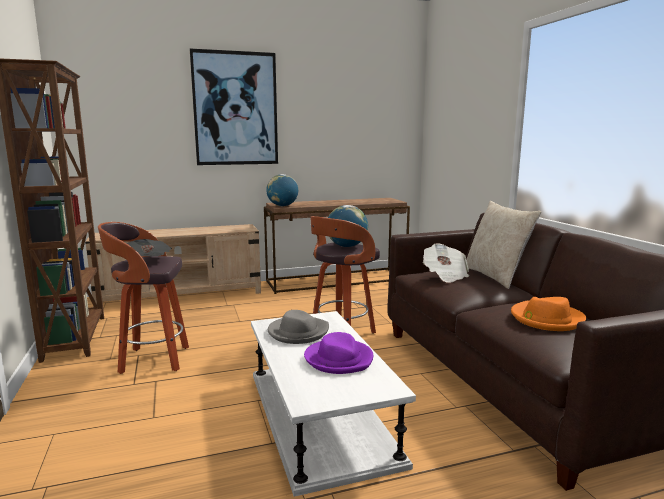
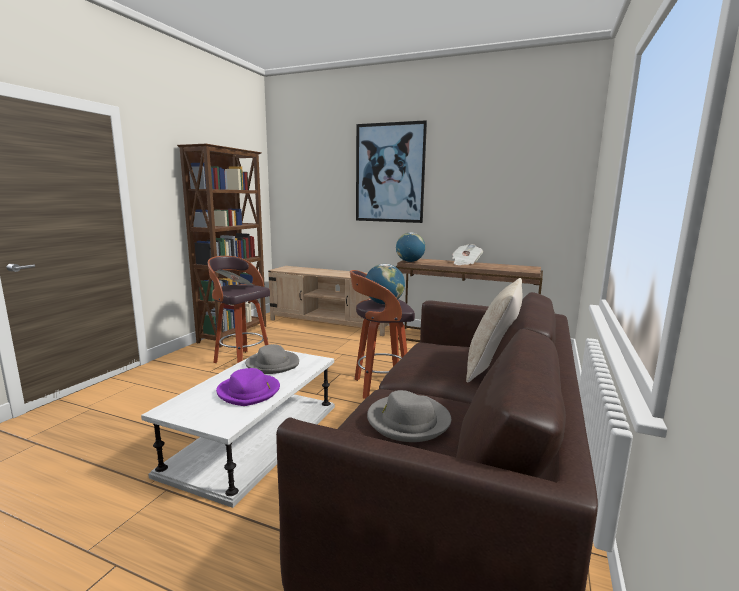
camera: 40 degrees right, 0 degrees up
(445, 275) = (433, 351): newspaper -> newspaper (465, 263)
(546, 319) = (408, 421): orange hat -> grey hat

